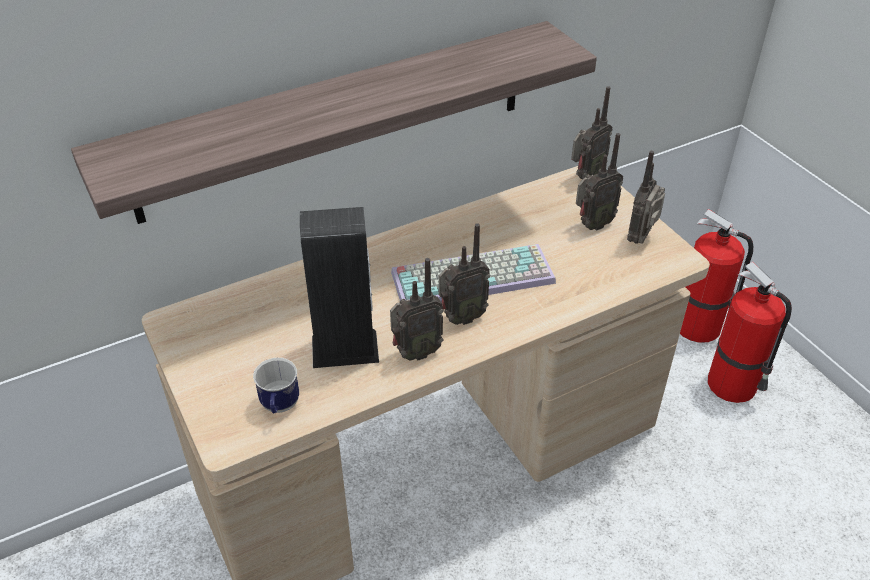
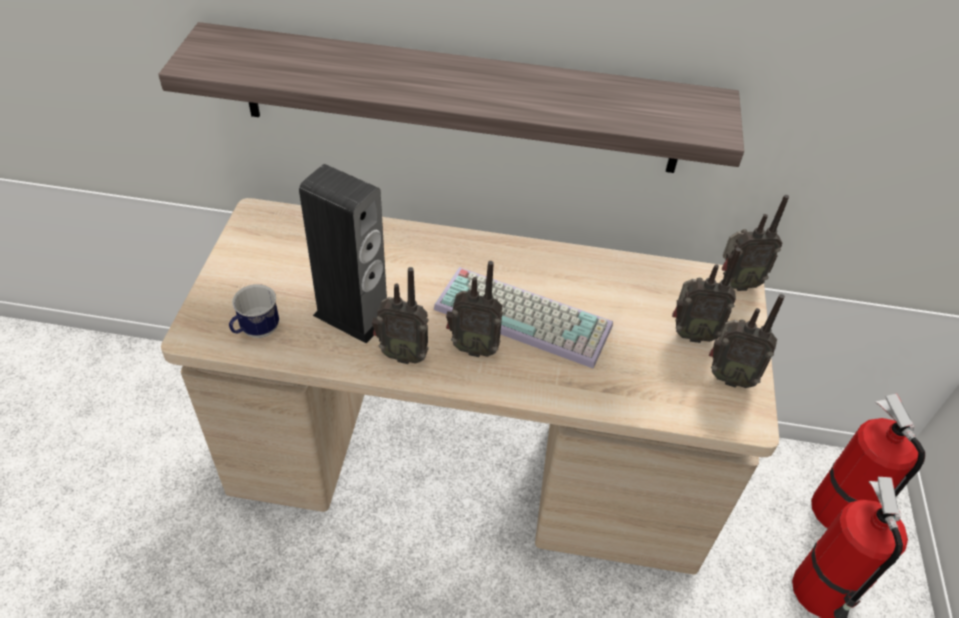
camera: 35 degrees right, 5 degrees up
(641, 239) = (729, 377): radio -> radio turned 135 degrees counterclockwise

